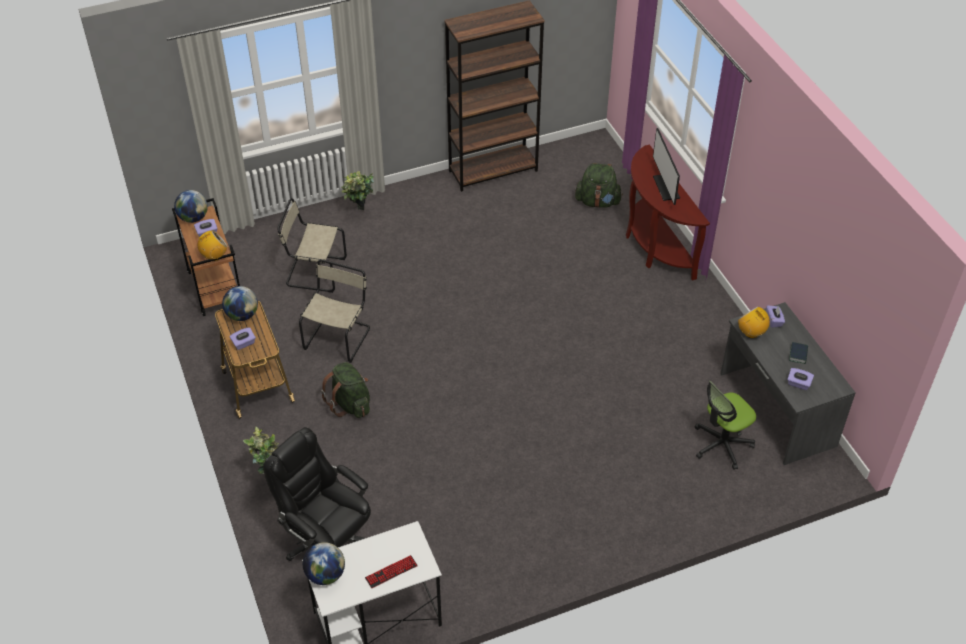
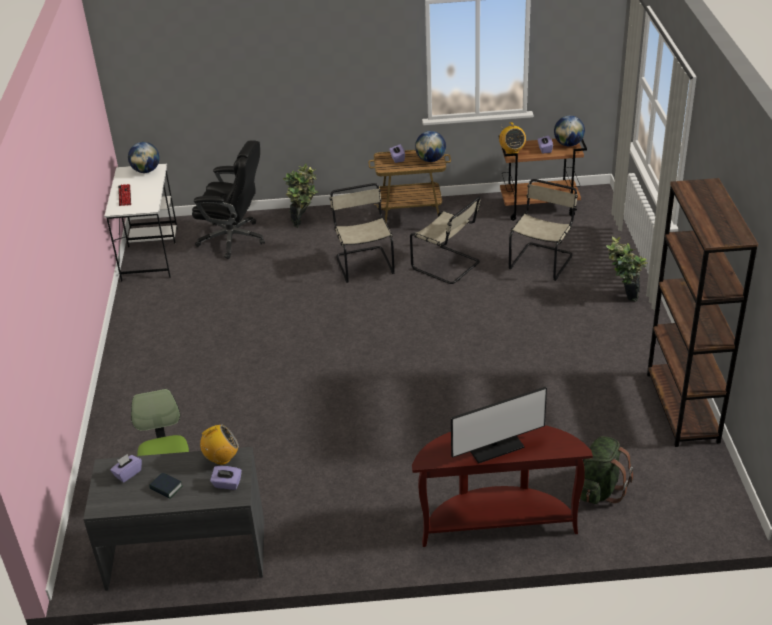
camera: 110 degrees right, 10 degrees down
(327, 540) = (233, 239): black office chair -> black office chair turned 45 degrees clockwise
(350, 404) = (364, 264): green backpack -> beige chair
(666, 187) = (496, 448): monitor -> monitor turned 150 degrees clockwise

